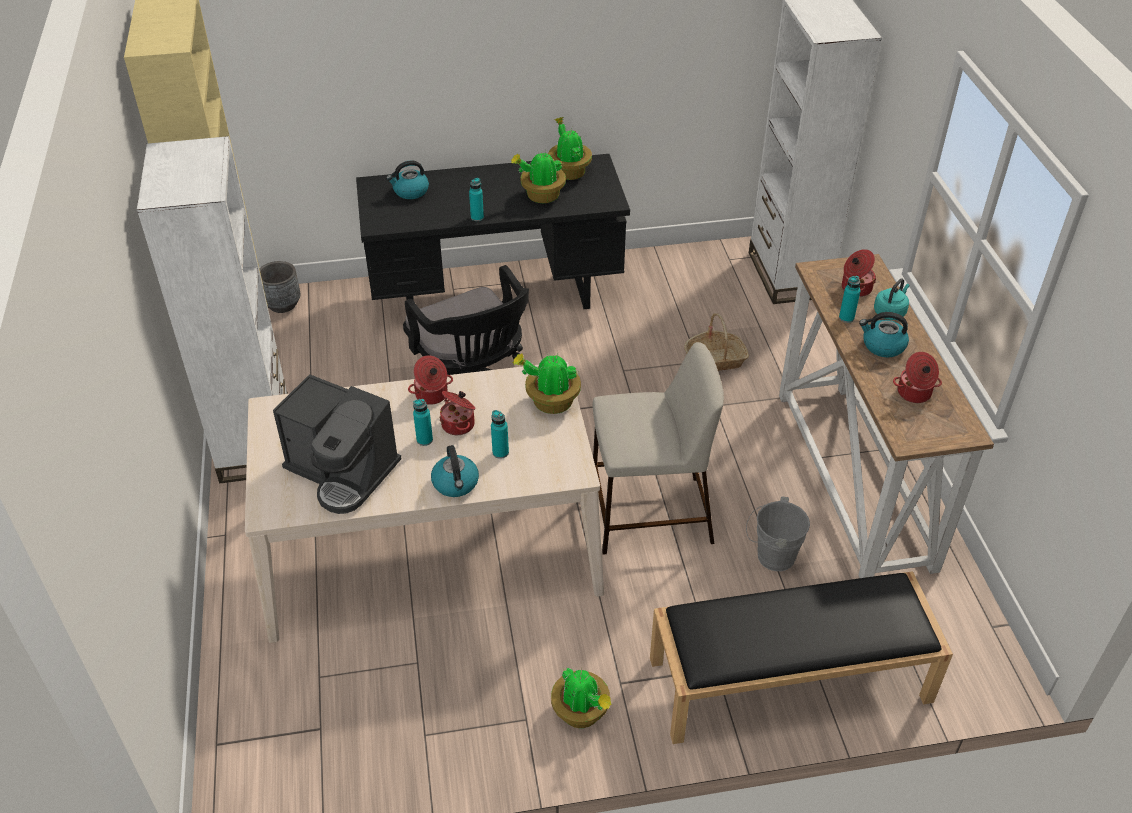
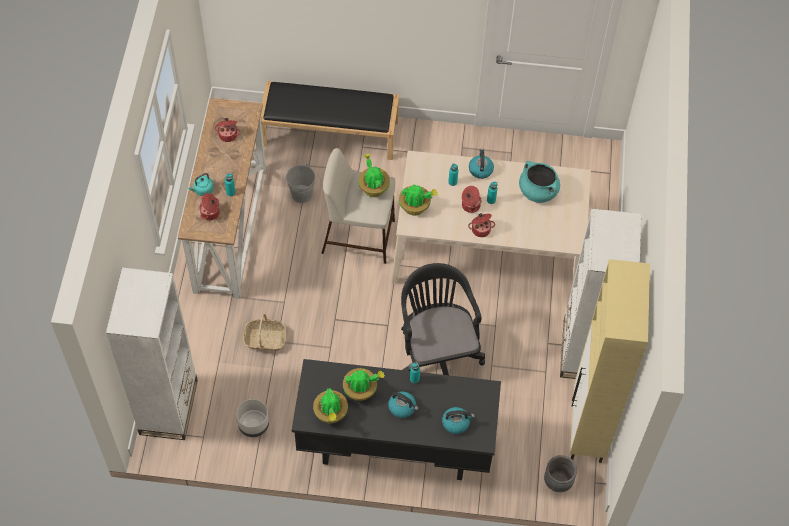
camera: 165 degrees left, 15 degrees up
(343, 472) = (537, 191): coffee machine -> turquoise cooking pot
(581, 713) = (435, 143): potted plant -> potted plant (373, 187)
(677, 280) = (254, 425): none -> grey planter
(882, 346) = (223, 168): kettle -> kettle (402, 407)

